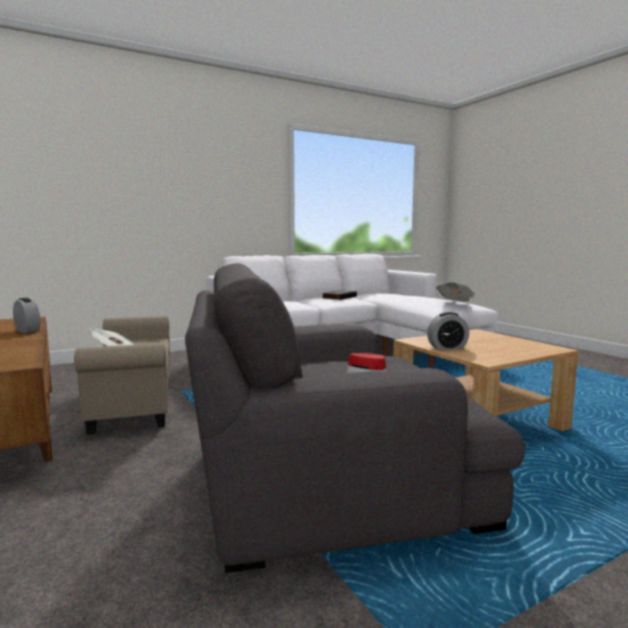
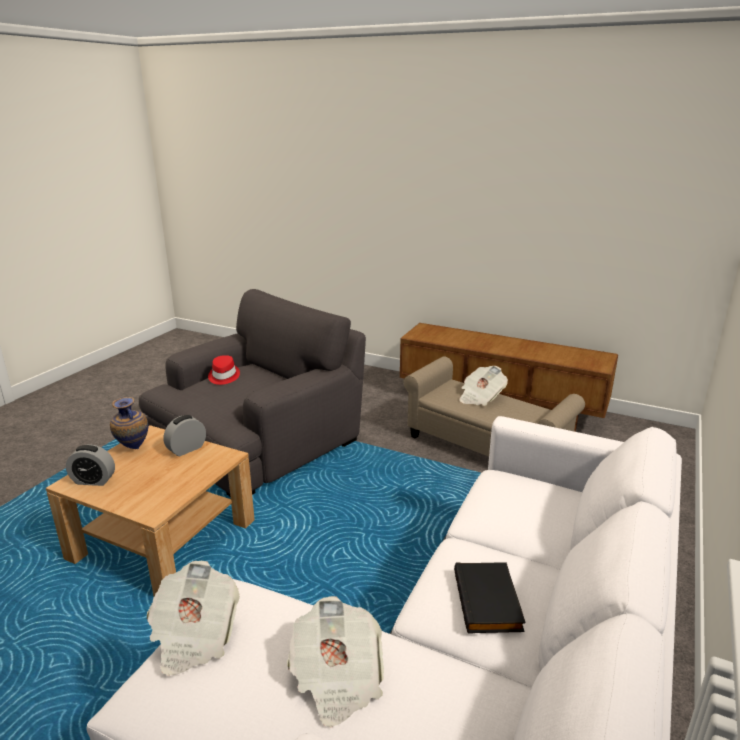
camera: 145 degrees right, 15 degrees up
(27, 331) = (527, 354): alarm clock -> alarm clock (93, 480)
(408, 296) = (337, 679): none -> newspaper
(503, 355) = (133, 449): none -> vase

